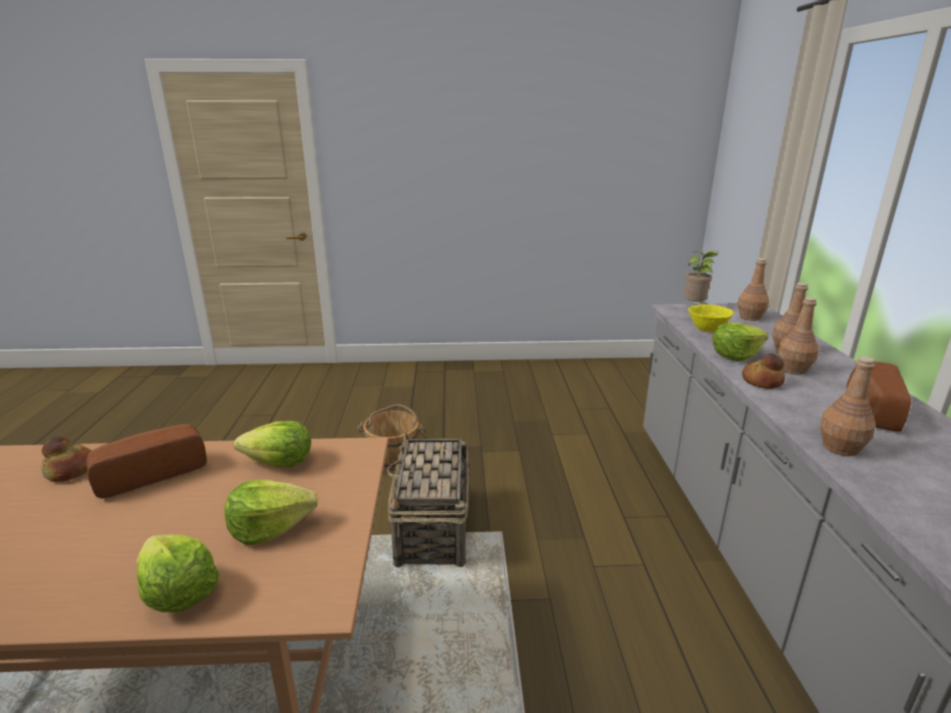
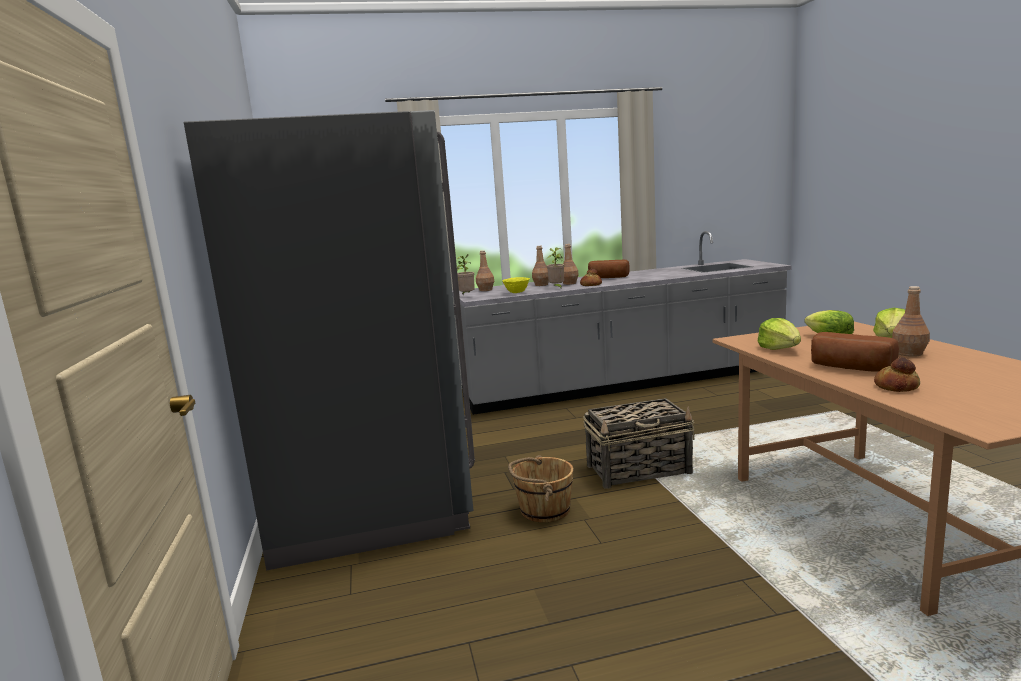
camera: 100 degrees left, 10 degrees down
(469, 389) = (372, 498): none -> grey fridge
(736, 355) = (557, 288): lettuce -> potted plant
(840, 447) = (649, 278): brown bottle -> brown bottle (908, 353)

